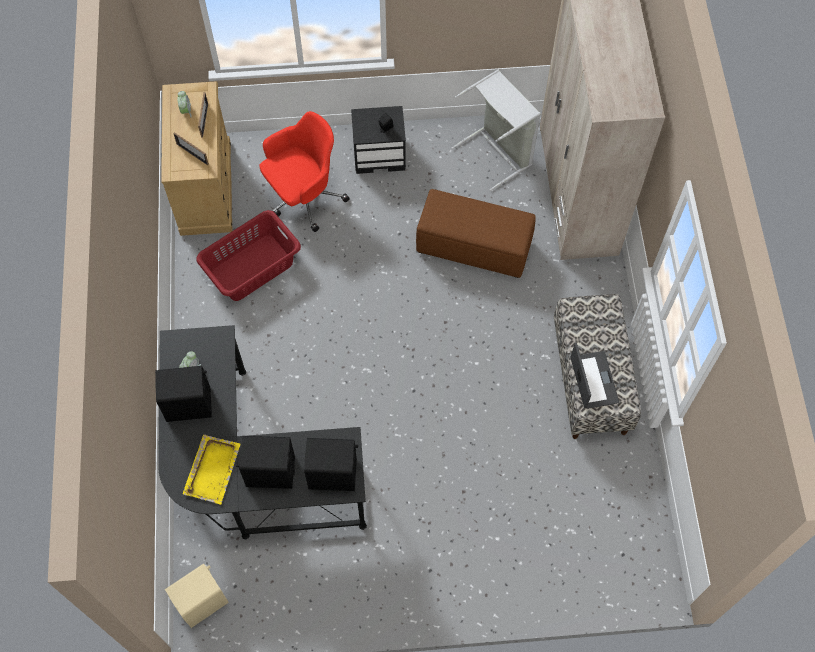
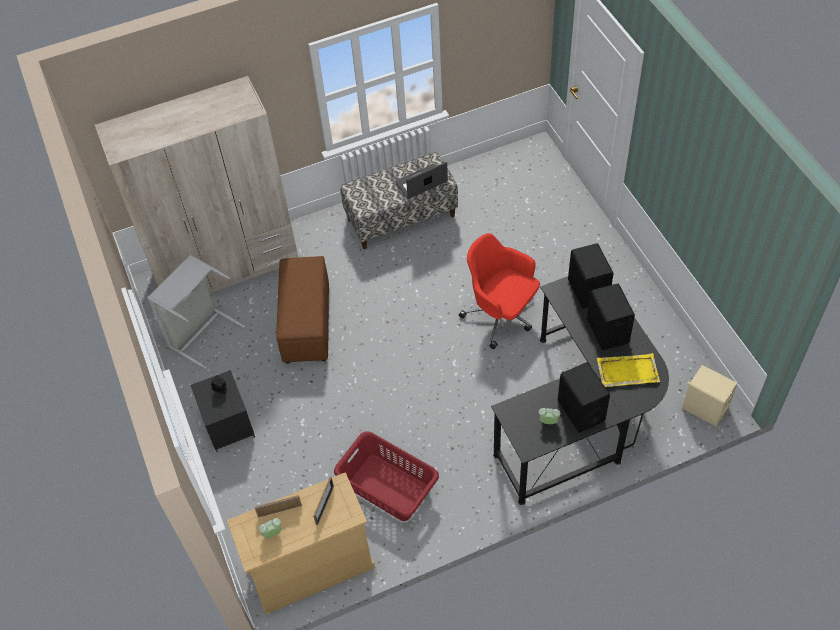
camera: 105 degrees left, 10 degrees down
(303, 197) = (295, 472): red office chair -> red office chair (501, 316)

